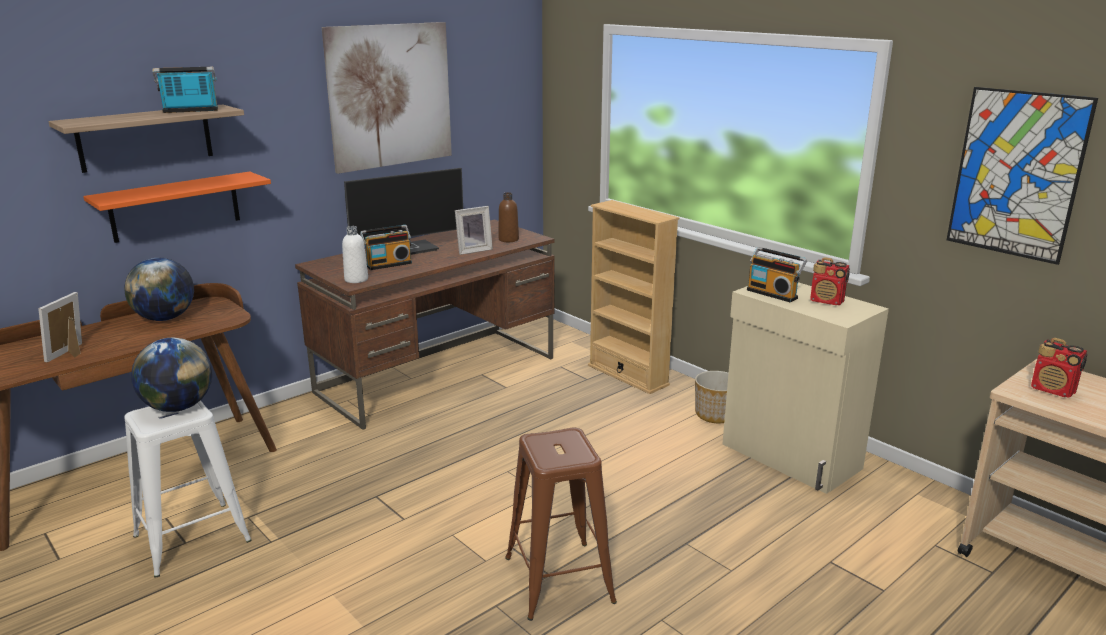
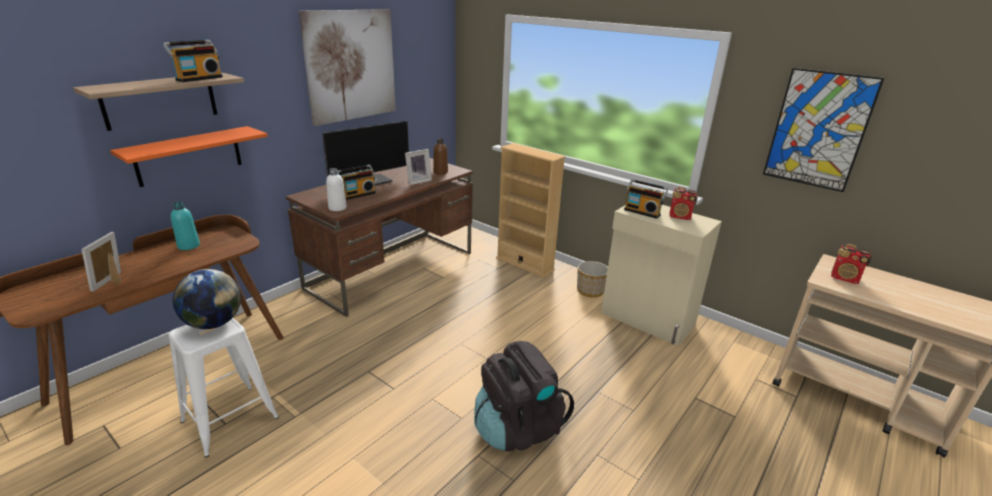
camera: 10 degrees left, 5 degrees up
(165, 318) = (188, 246): globe -> turquoise bottle
(190, 111) = (198, 78): radio -> radio turned 150 degrees clockwise
(559, 579) = (518, 428): brown stool -> black backpack

